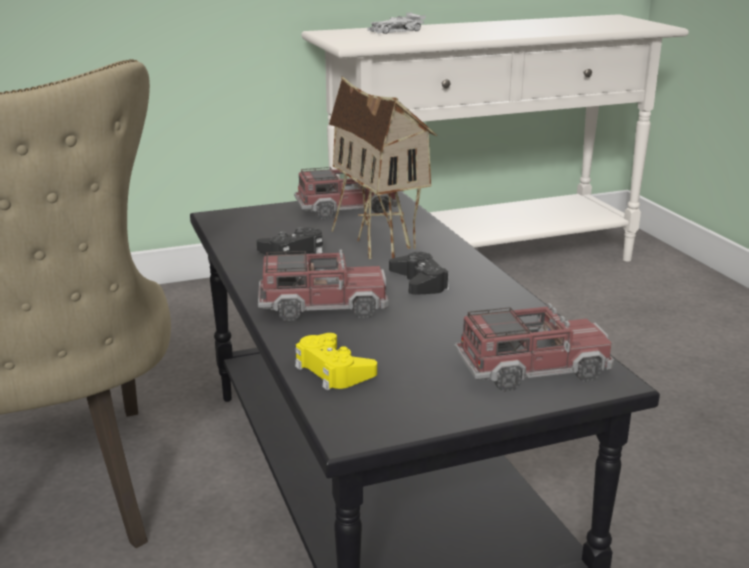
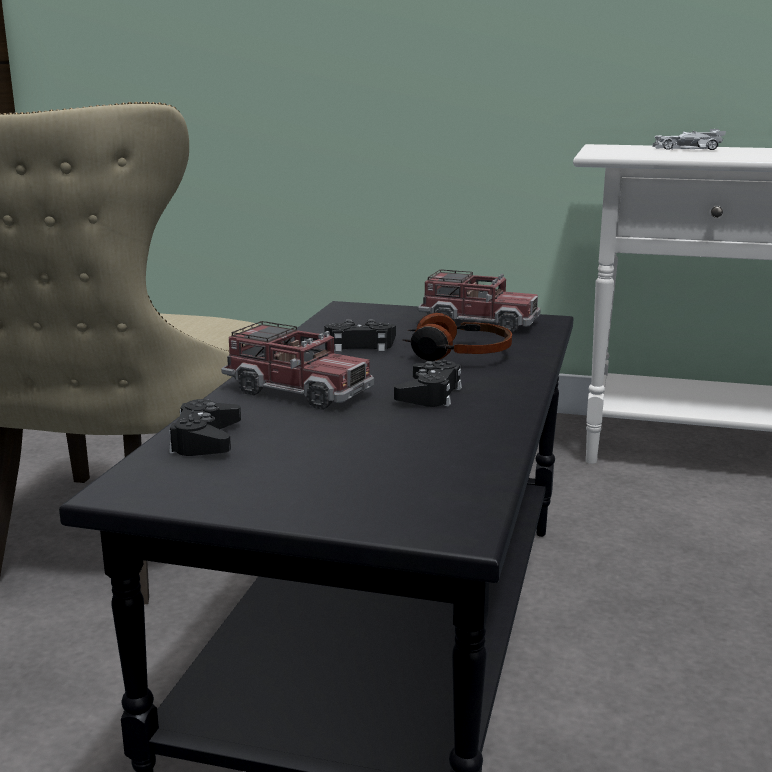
camera: 35 degrees right, 5 degrees down
(333, 370) = (205, 440): yellow game controller -> black game controller
(379, 242) = (457, 354): toy house -> headphones
(532, 370) = (391, 495): toy truck -> none

